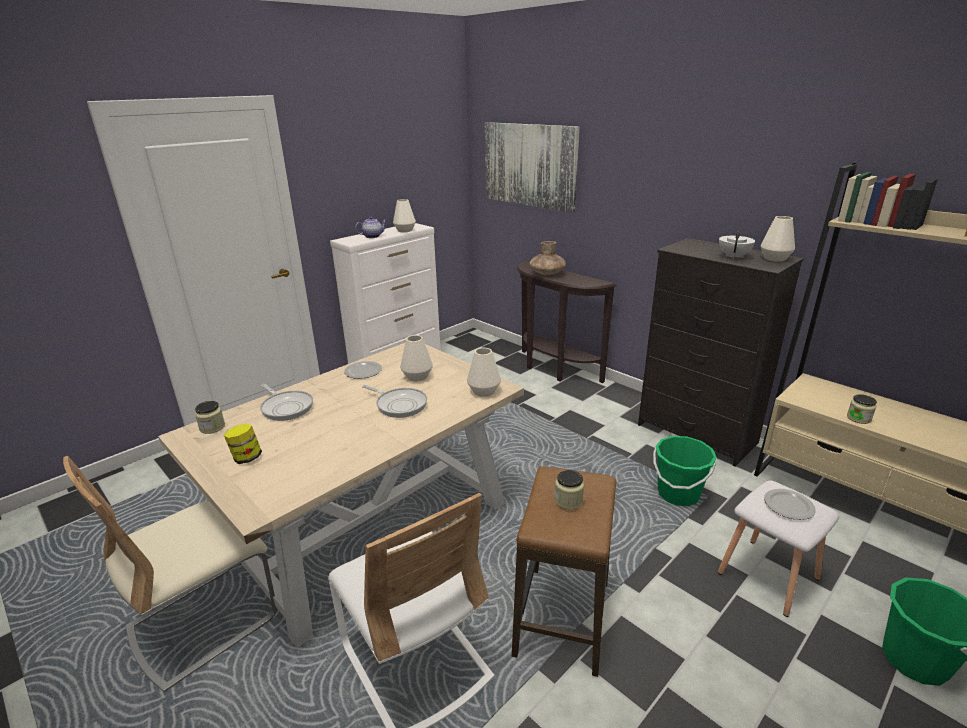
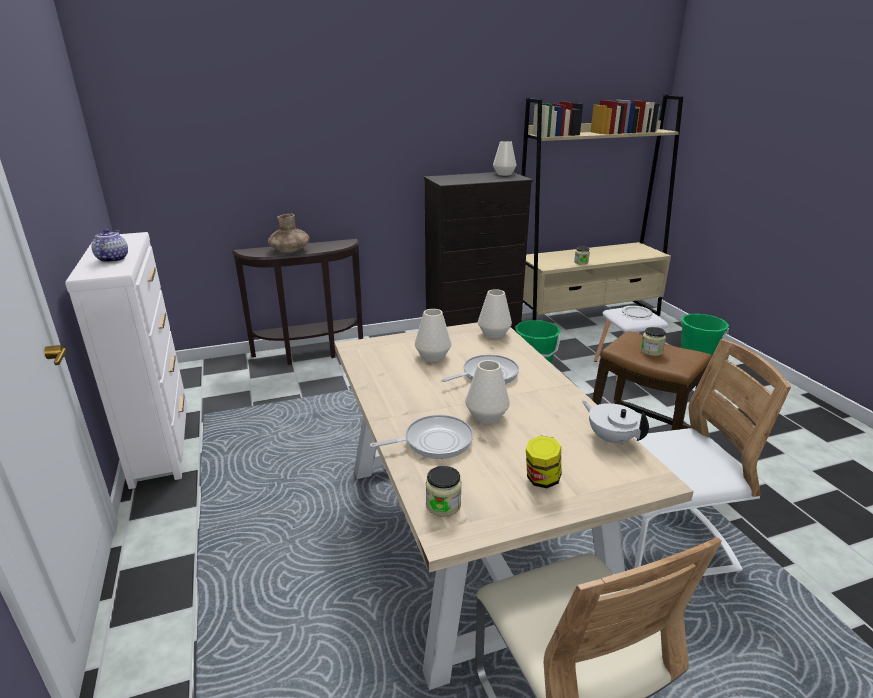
camera: 65 degrees left, 0 degrees up
(362, 372) = (388, 382): plate -> none
(405, 230) = (128, 243): white vase -> white vase (486, 416)
(530, 165) = (213, 135): picture -> none
(734, 256) = (487, 178): white teapot -> white teapot (611, 438)

